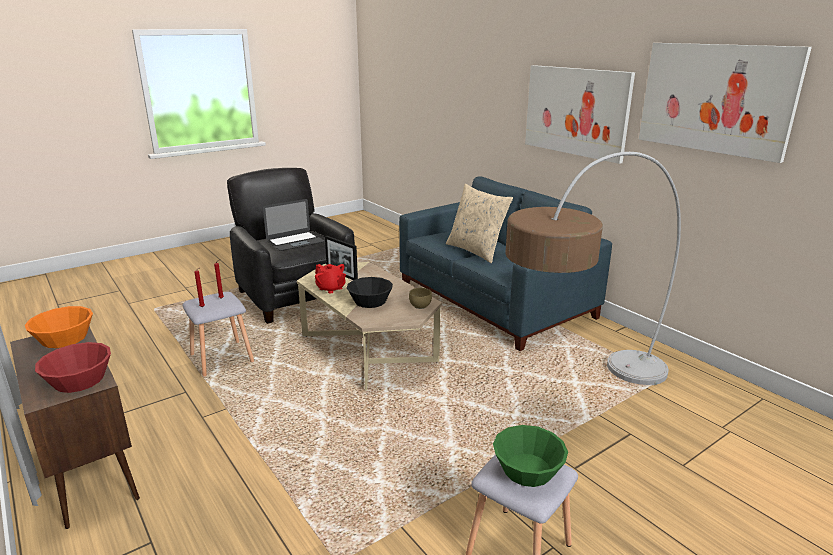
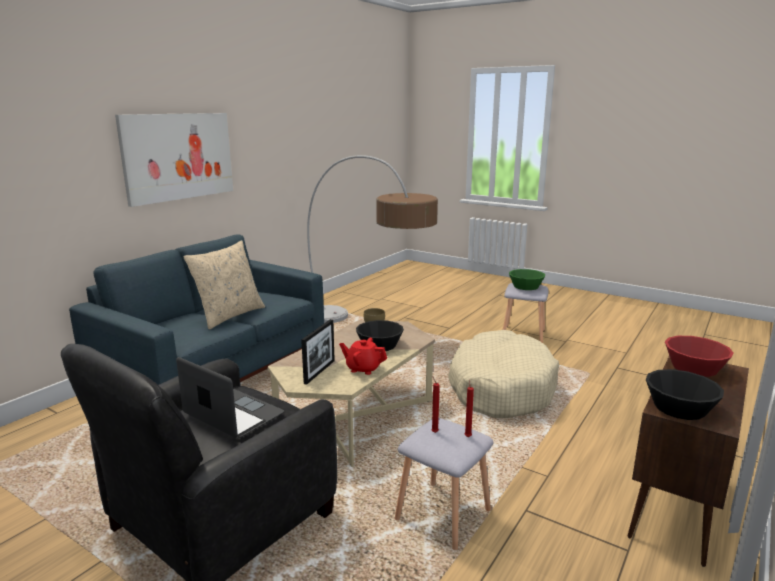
camera: 110 degrees left, 5 degrees down
(64, 338) = (680, 407): orange bowl -> black bowl
(331, 288) = (363, 368): red teapot -> red teapot turned 90 degrees counterclockwise
(358, 448) = (500, 388): none -> beige dog bed
(715, 98) = (276, 126): picture -> none

